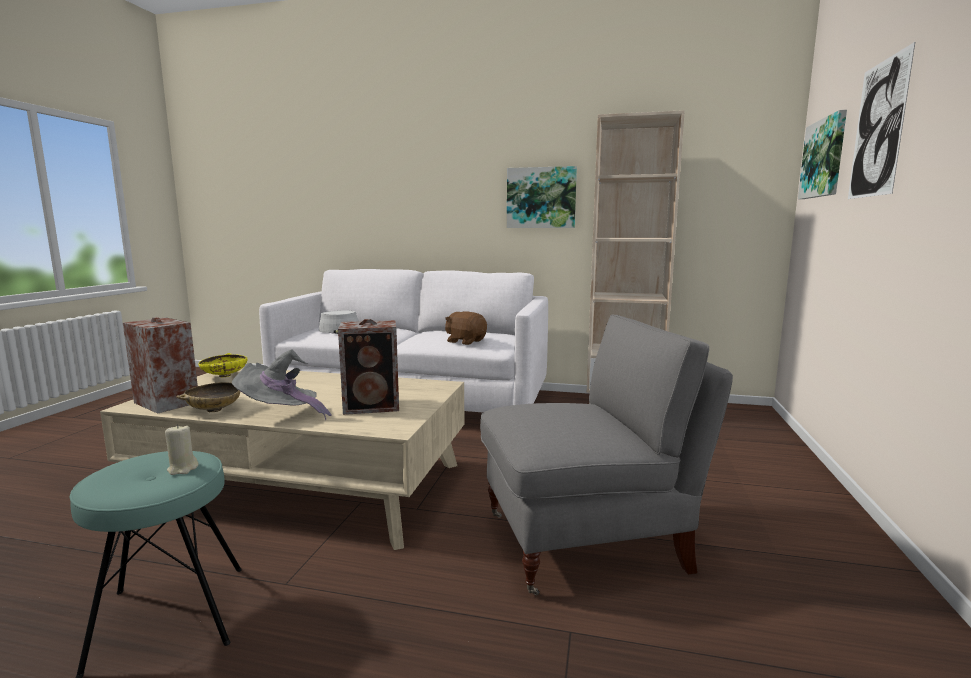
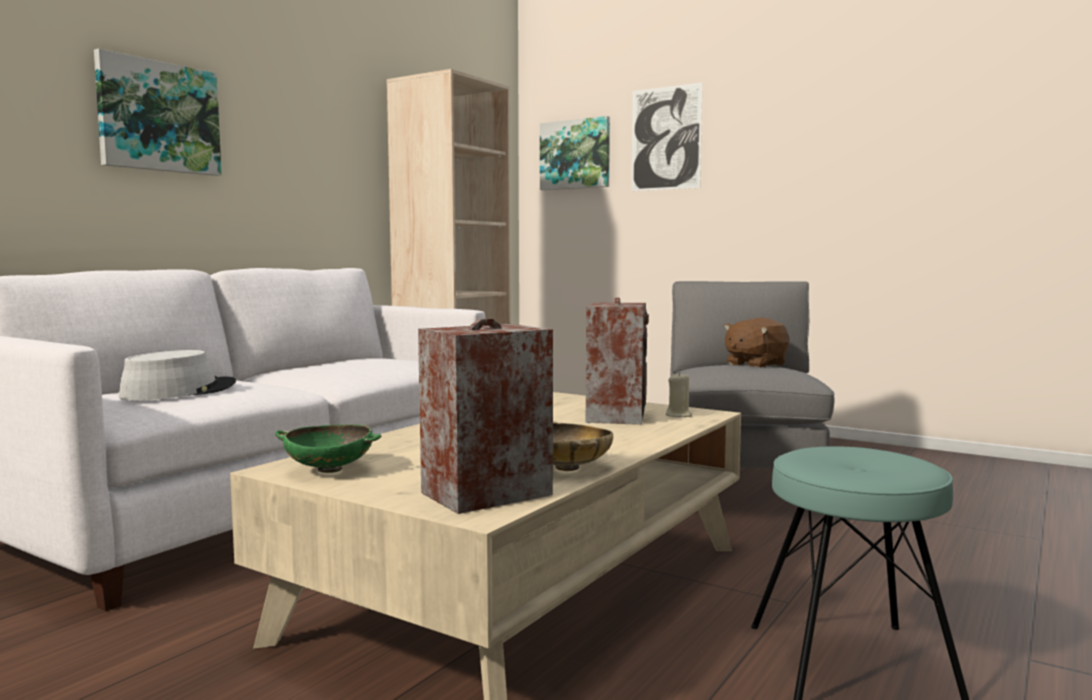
camera: 70 degrees left, 5 degrees down
(183, 469) = (850, 452): beige candle -> beige candle (679, 415)
(224, 376) = (329, 470): yellow bowl -> green bowl
(281, 415) = (624, 442): grey hat -> none
(465, 341) = (396, 365): brown plush toy -> brown plush toy (754, 365)
(541, 198) = (325, 161): picture -> picture (158, 117)

